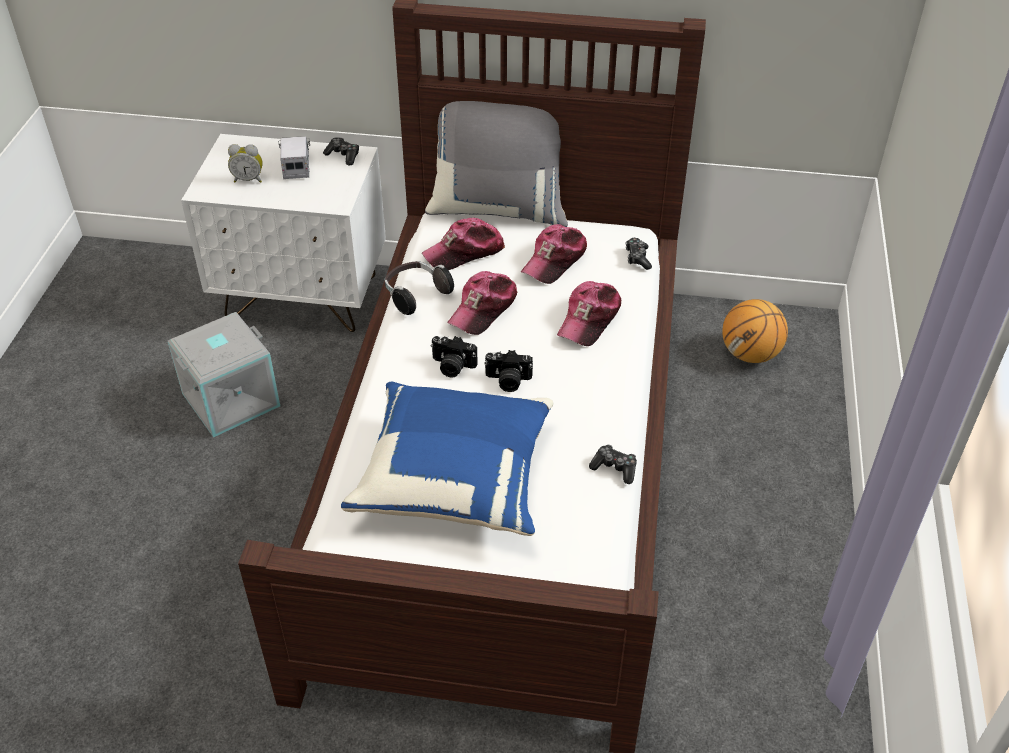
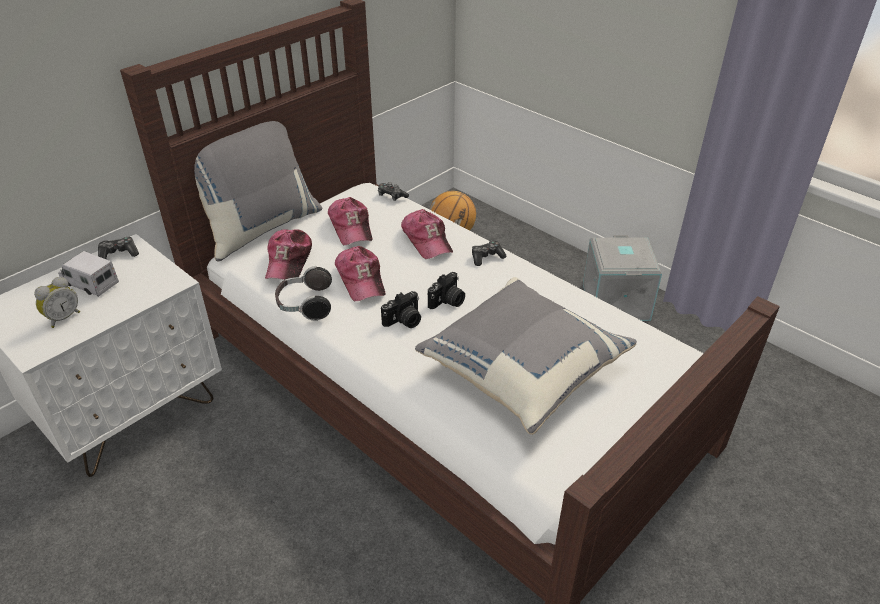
camera: 55 degrees left, 5 degrees down
(230, 398) = (189, 520): grey storage box -> grey storage box (614, 301)
(455, 478) = (521, 370): blue pillow -> grey pillow
(614, 468) = (575, 293): game controller -> game controller (486, 257)

